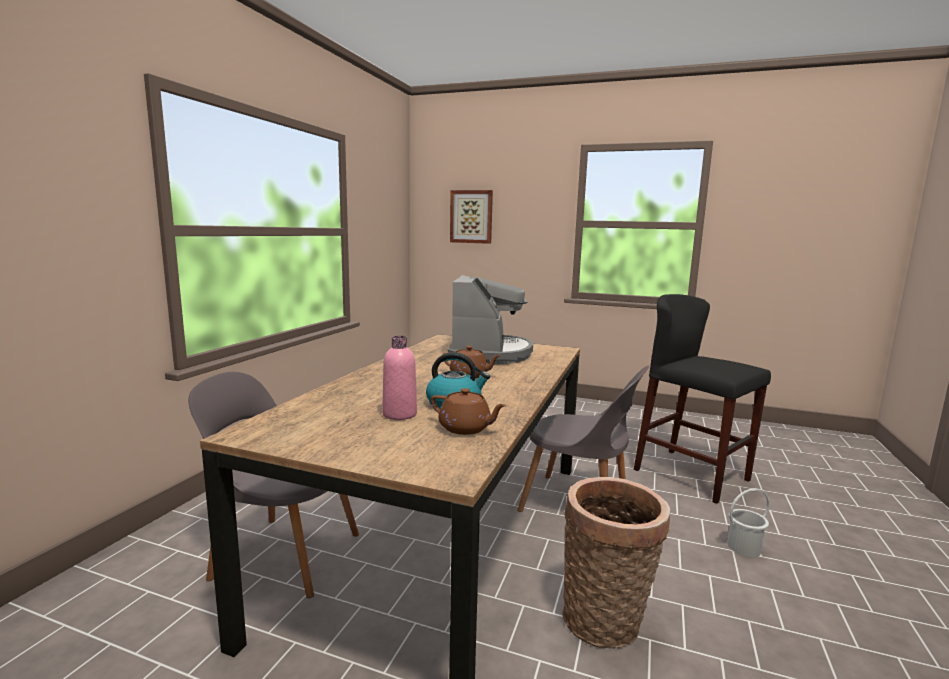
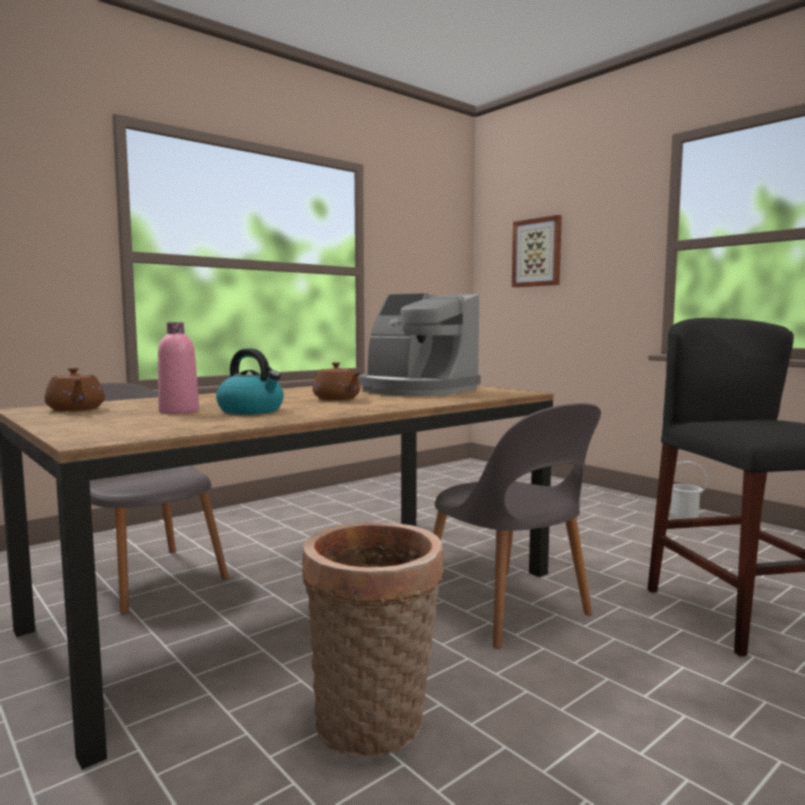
camera: 30 degrees right, 5 degrees down
(466, 428) = (204, 422): brown teapot -> brown teapot (76, 410)
(489, 354) = (415, 390): coffee machine -> coffee machine turned 90 degrees clockwise
(743, 547) = (711, 717): white bucket -> white bucket (684, 514)

